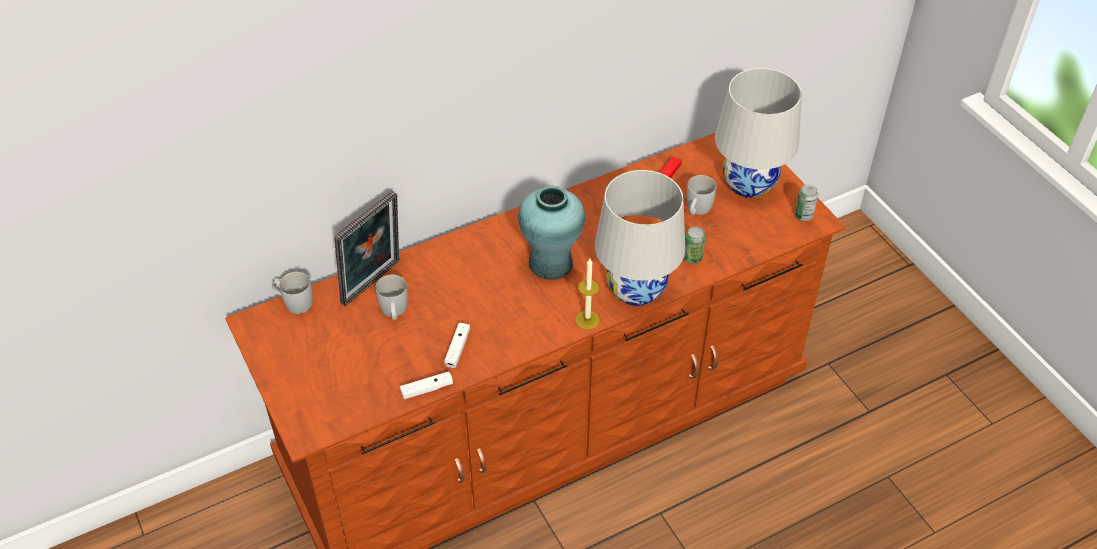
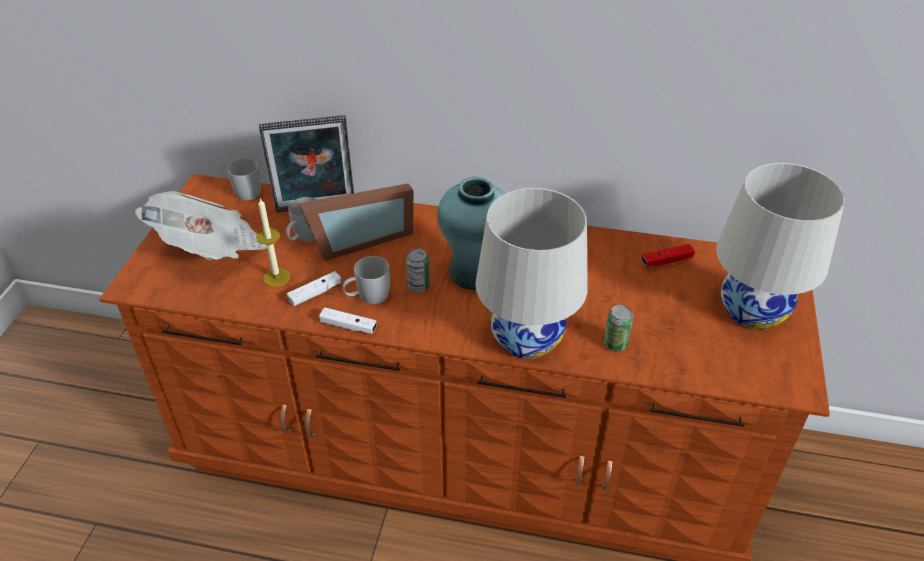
camera: 40 degrees right, 5 degrees down
(332, 366) = (211, 249): none -> newspaper
(427, 389) = (253, 309): white game controller -> white game controller (348, 326)
(438, 288) = (358, 239): none -> picture frame
(587, 320) = (450, 338): candle -> candle (276, 277)
(697, 210) = (667, 304): white mug -> white mug (367, 296)
(803, 215) = (786, 374): can -> can (418, 286)

